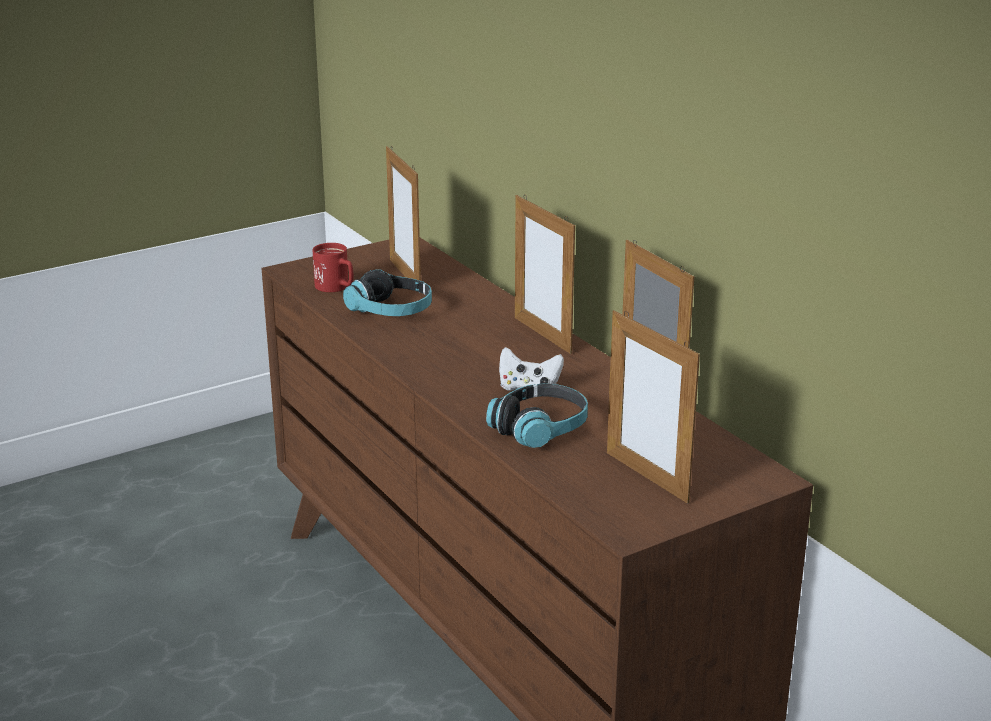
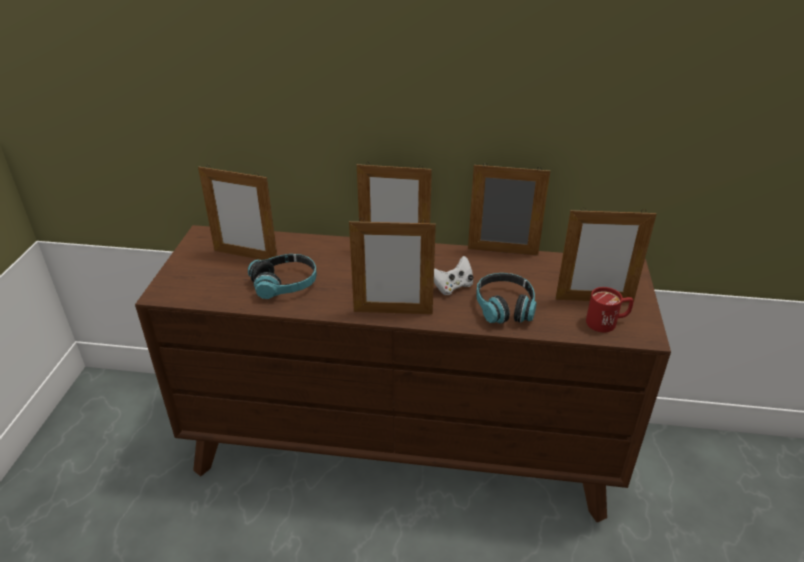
camera: 50 degrees left, 10 degrees up
(337, 288) = (220, 289): red mug -> red mug (607, 322)
(431, 375) = (393, 312): none -> picture frame

